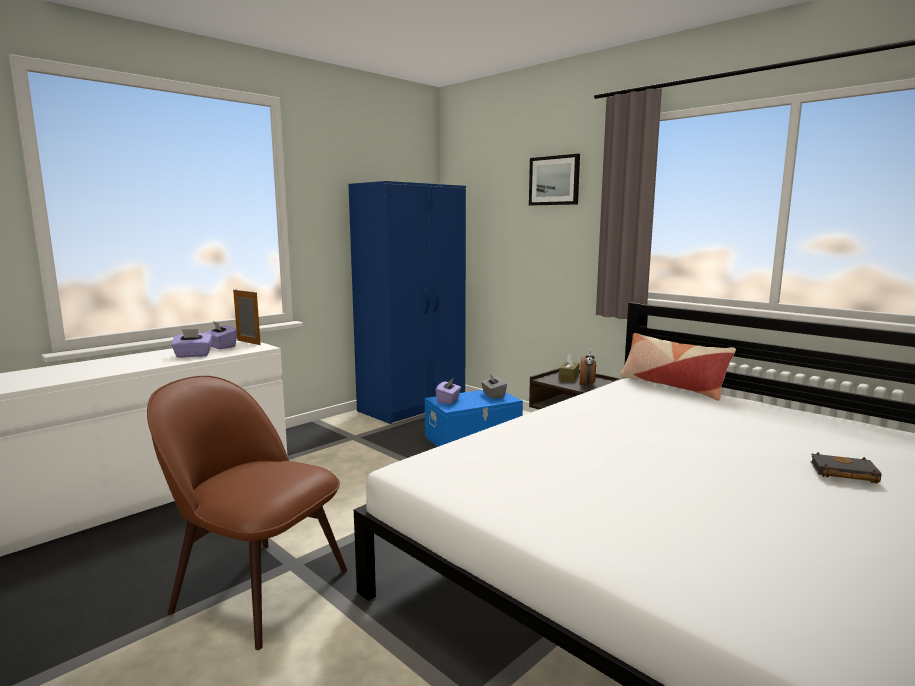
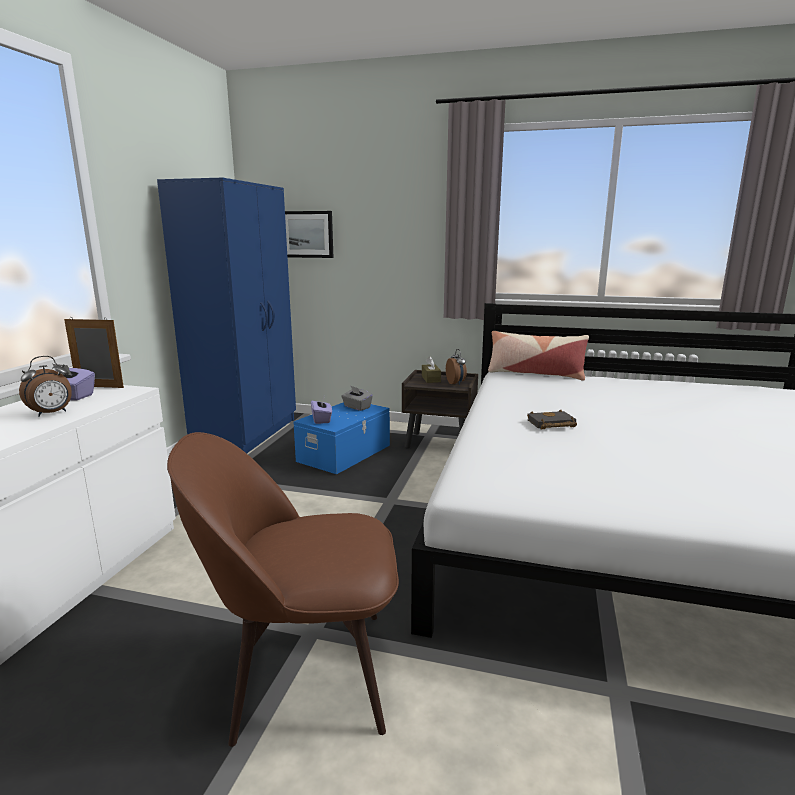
camera: 30 degrees left, 5 degrees up
(193, 355) = (52, 413): purple tissue box -> alarm clock
(554, 180) = (386, 185): picture -> picture (307, 234)
(842, 473) = (739, 419): black book -> black book (550, 424)

